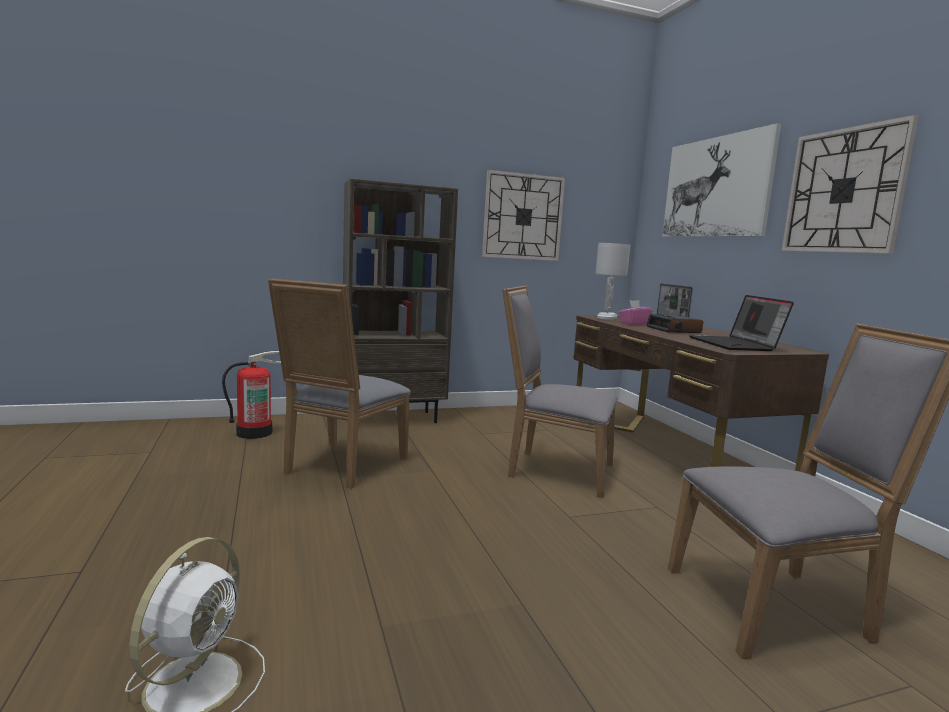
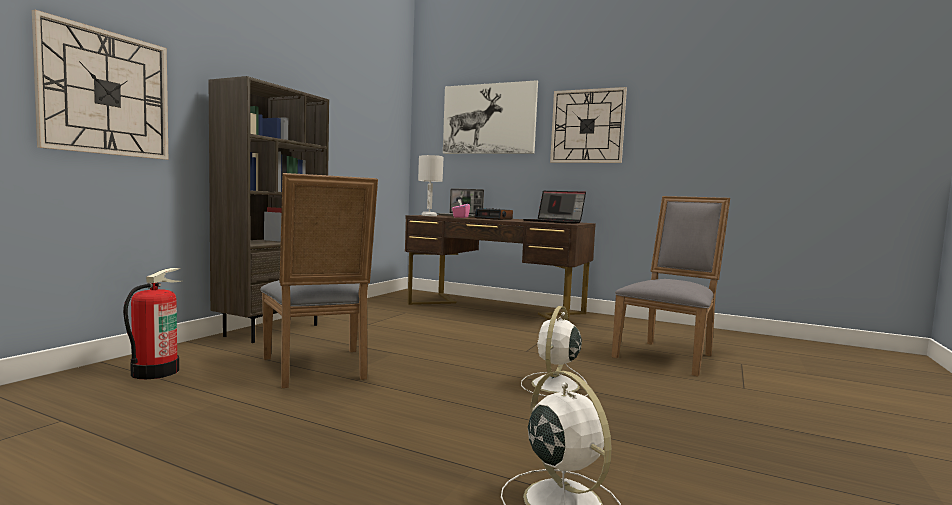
camera: 45 degrees left, 5 degrees down
(492, 570) = (554, 386): none -> white fan
(523, 217) = (345, 131): wall clock -> wall clock (106, 93)
(554, 470) = (464, 332): grey chair -> none

